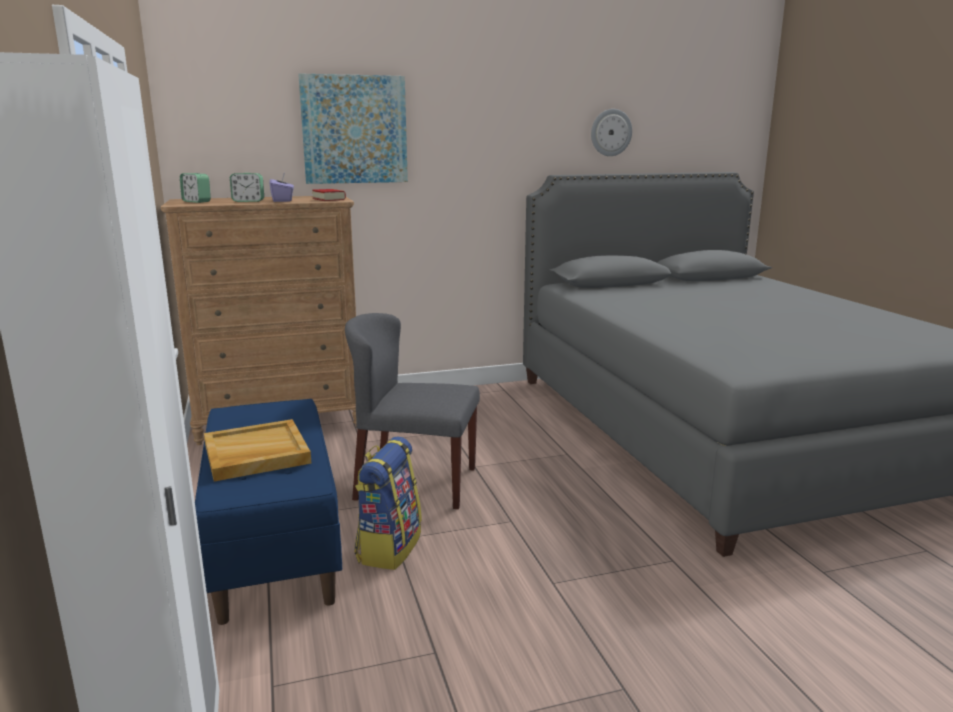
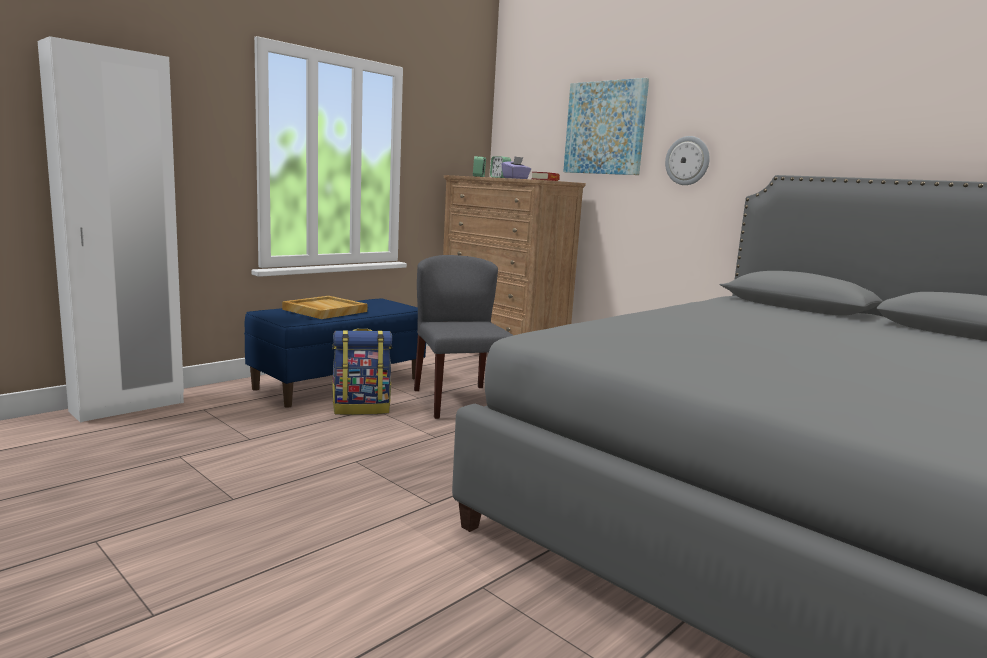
camera: 60 degrees right, 5 degrees down
(610, 132) = (877, 126): wall clock -> wall clock (687, 160)

